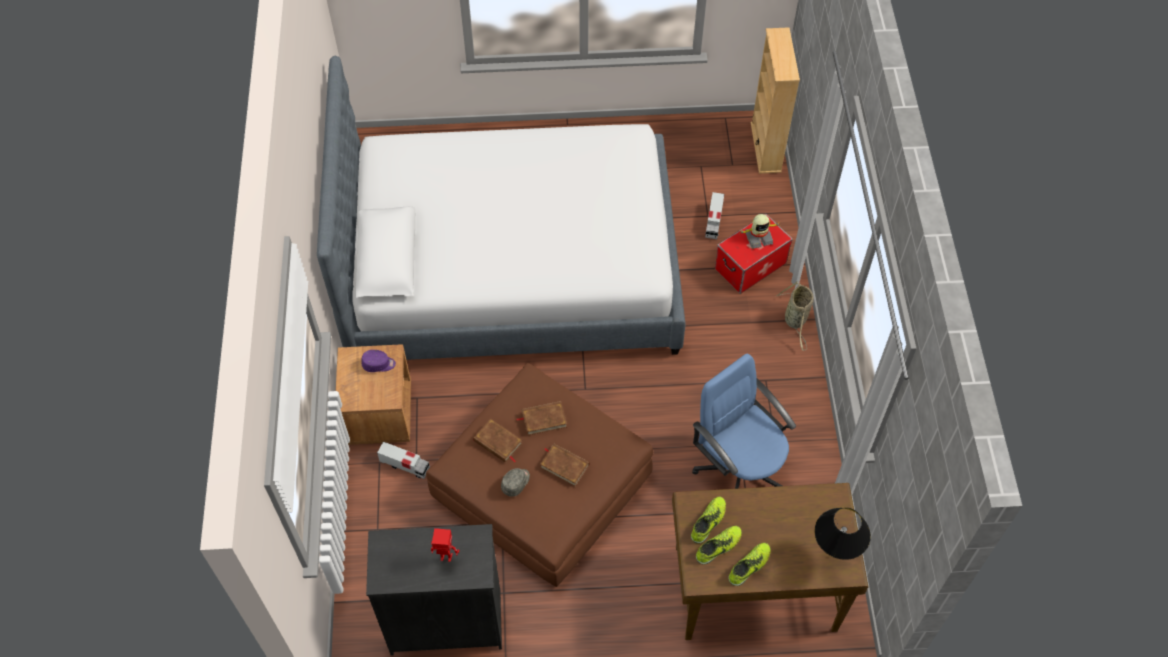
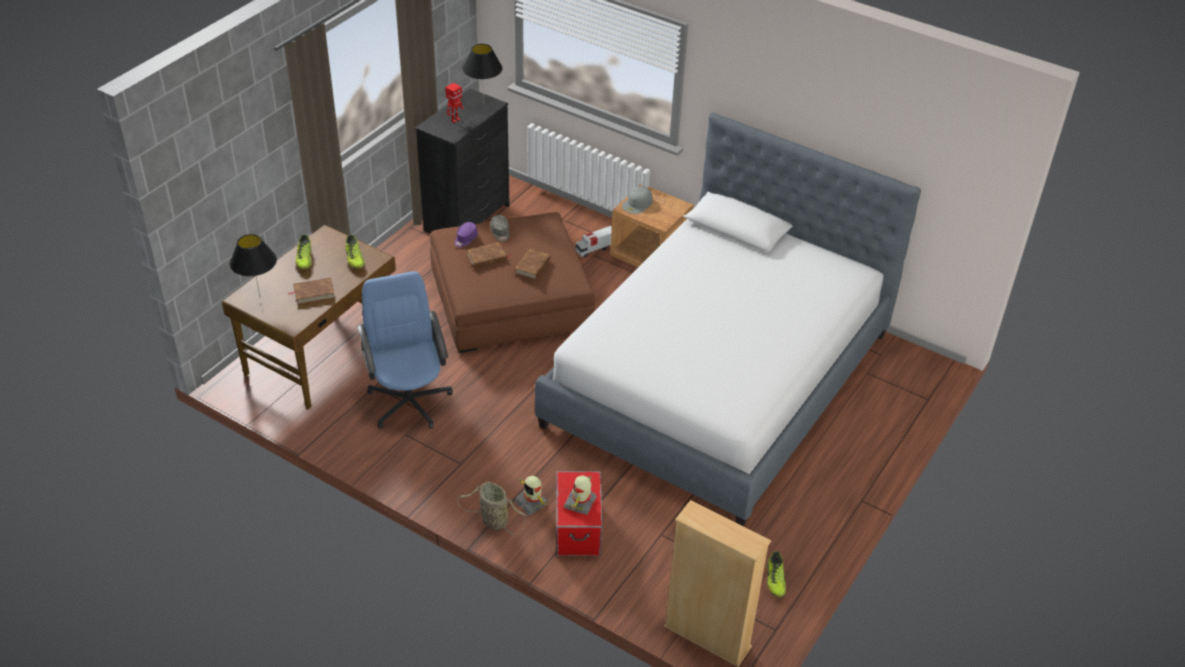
camera: 125 degrees right, 15 degrees down
(374, 393) = (637, 204): none -> grey cap
(379, 364) = (659, 215): purple cap -> purple cap (465, 239)
(390, 553) = (483, 104): none -> black table lamp
(498, 442) = (539, 239): brown book -> brown book (314, 293)
(713, 222) = (649, 533): toy truck -> none
(718, 547) = (333, 254): shoe -> shoe (775, 580)
(739, 468) = (409, 401): blue office chair -> blue office chair turned 105 degrees counterclockwise
(755, 308) = (532, 502): none -> toy robot

